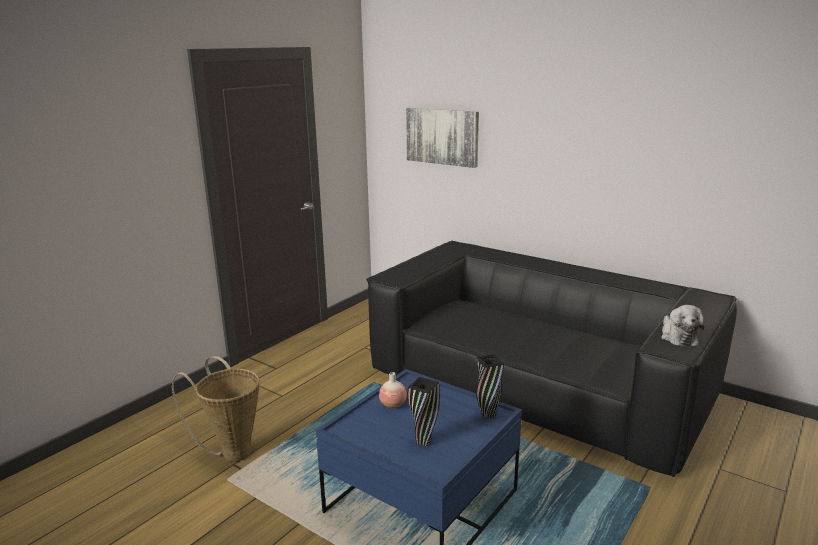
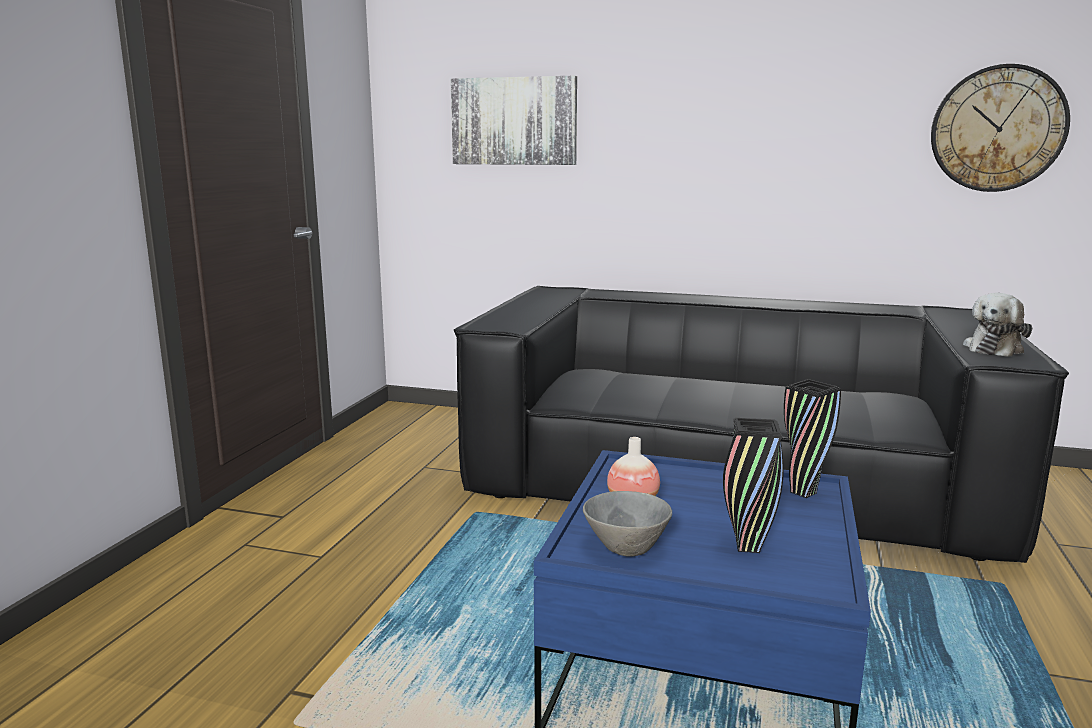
camera: 20 degrees left, 5 degrees down
(232, 451) = (274, 668): basket -> none
(367, 430) = (628, 545): none -> grey bowl
(678, 337) = (994, 348): plush toy -> plush toy turned 60 degrees clockwise
(750, 171) = (997, 129): none -> wall clock

